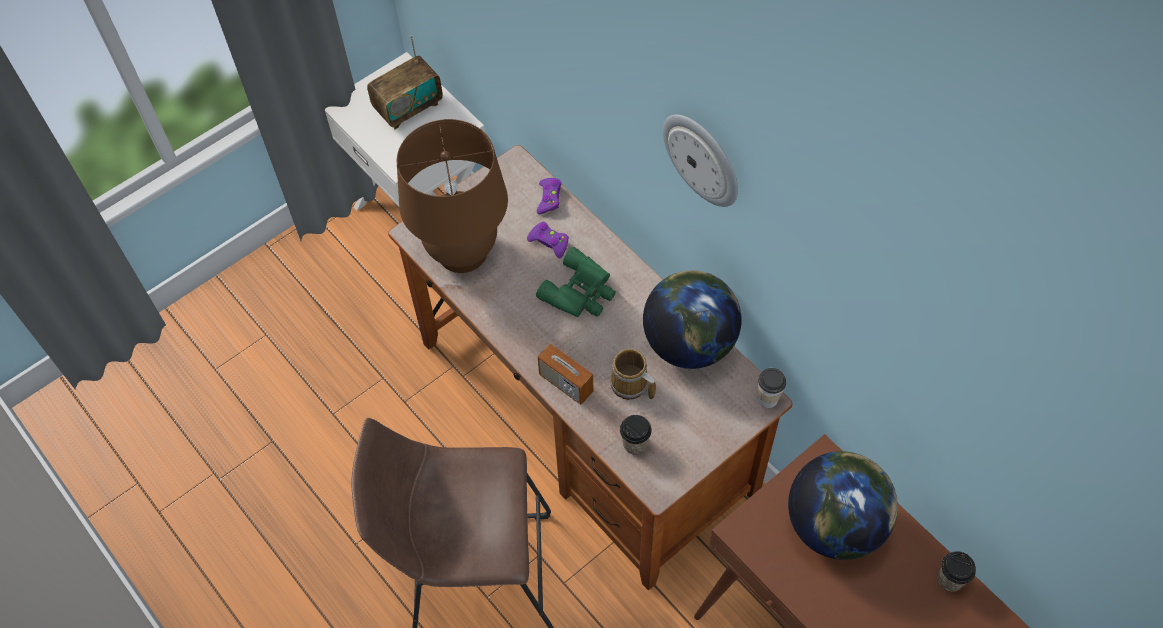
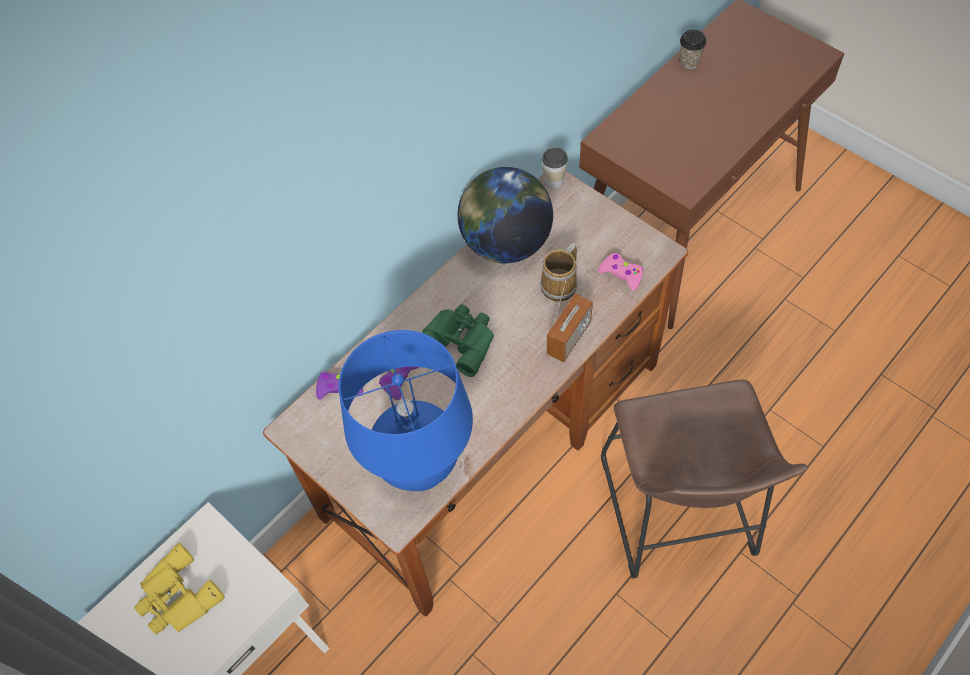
camera: 95 degrees left, 0 degrees up
(408, 108) = (177, 598): radio -> yellow binoculars
(462, 251) = (419, 464): brown table lamp -> blue table lamp
(635, 444) = (621, 274): cup -> pink game controller
(702, 159) = (426, 97): wall clock -> none
(835, 524) = (663, 130): globe -> none

